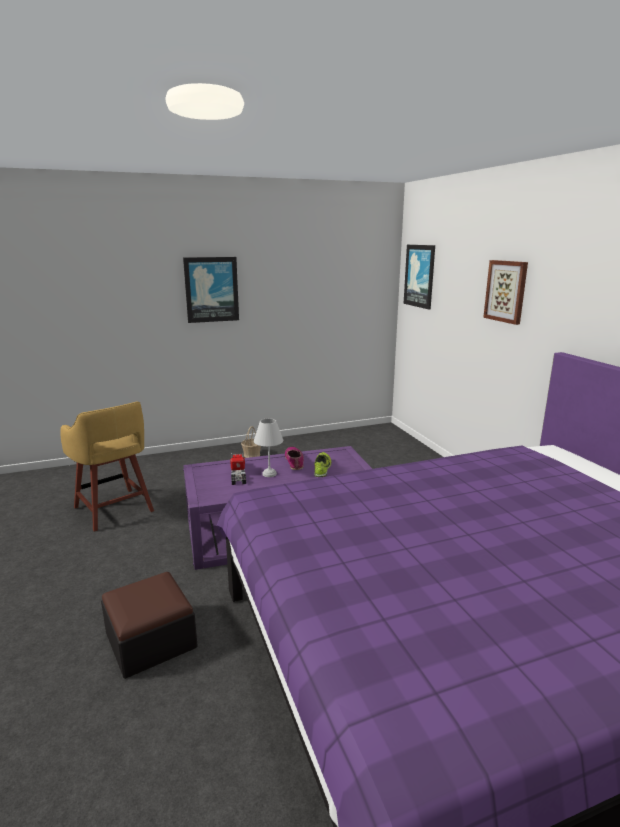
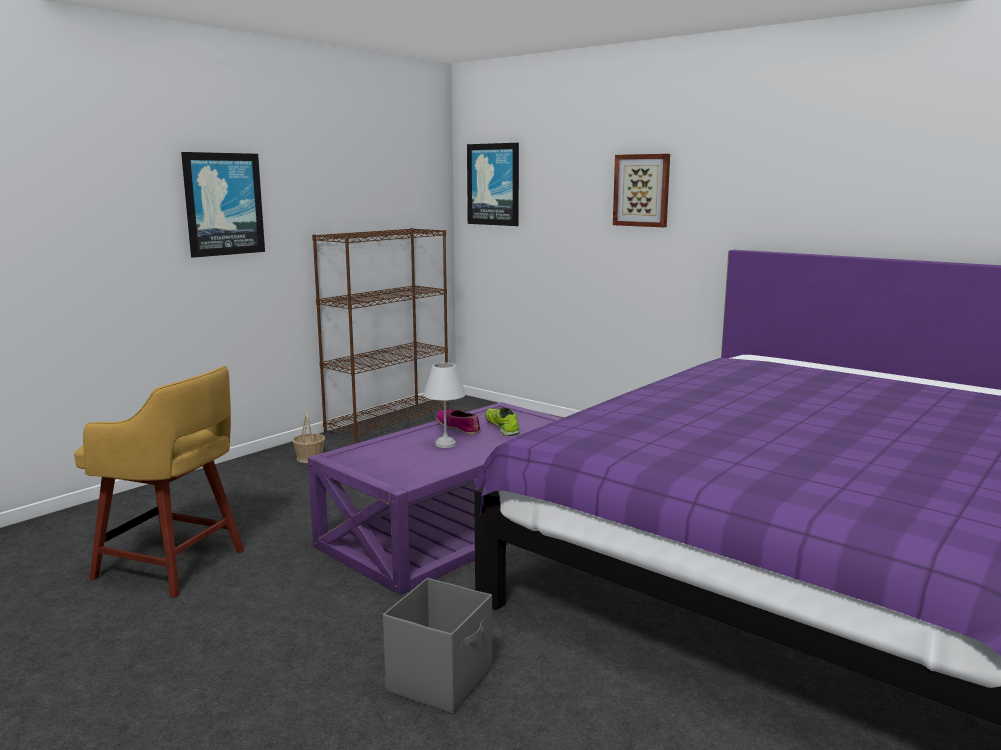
camera: 30 degrees left, 5 degrees down
(151, 640) = (441, 680): ottoman -> grey storage box
(238, 474) = (404, 452): toy truck -> none
(323, 438) = (388, 422): none -> brown bookcase

